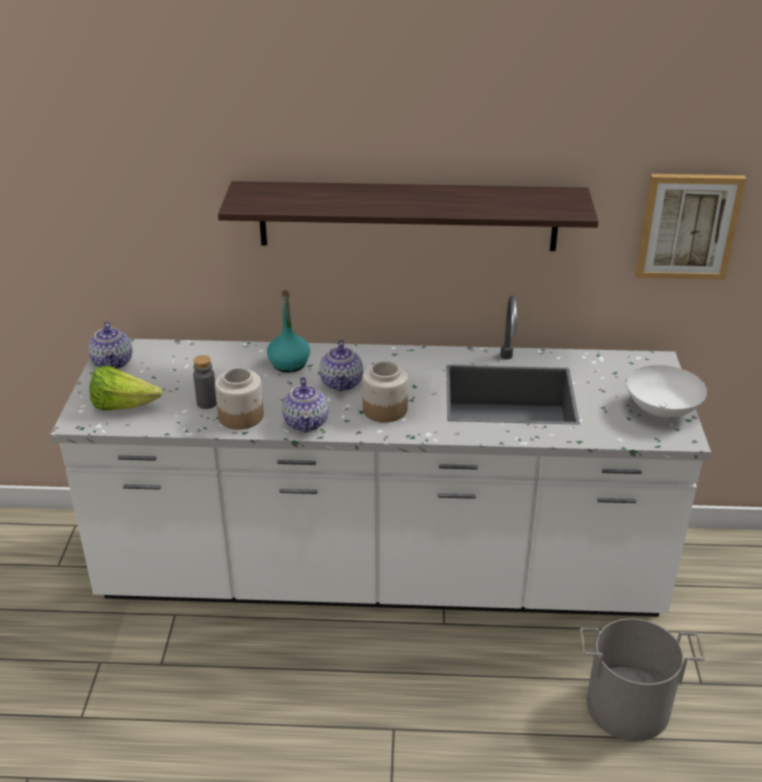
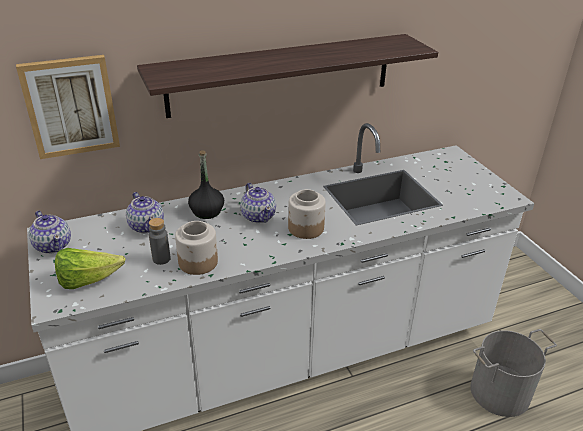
camera: 25 degrees left, 0 degrees up
(289, 364) = (207, 212): turquoise bottle -> black bottle
(306, 422) = (254, 253): teapot -> teapot (147, 226)
(661, 409) = (482, 183): white bowl -> none
(687, 226) = (465, 54): picture -> picture (71, 106)

